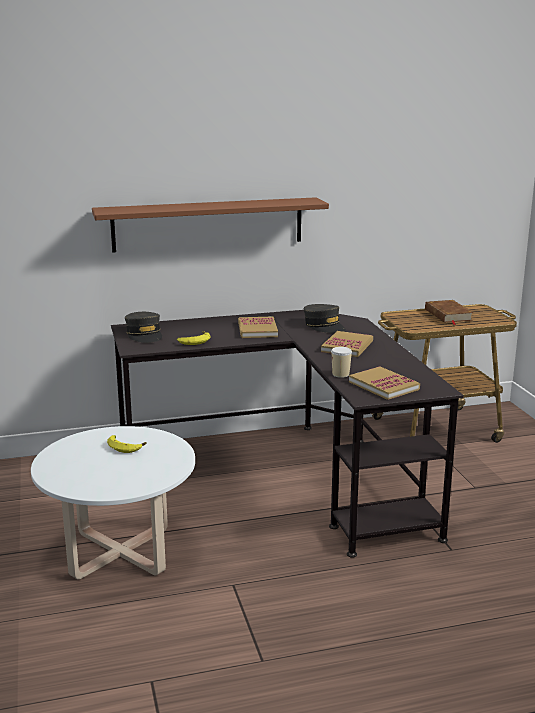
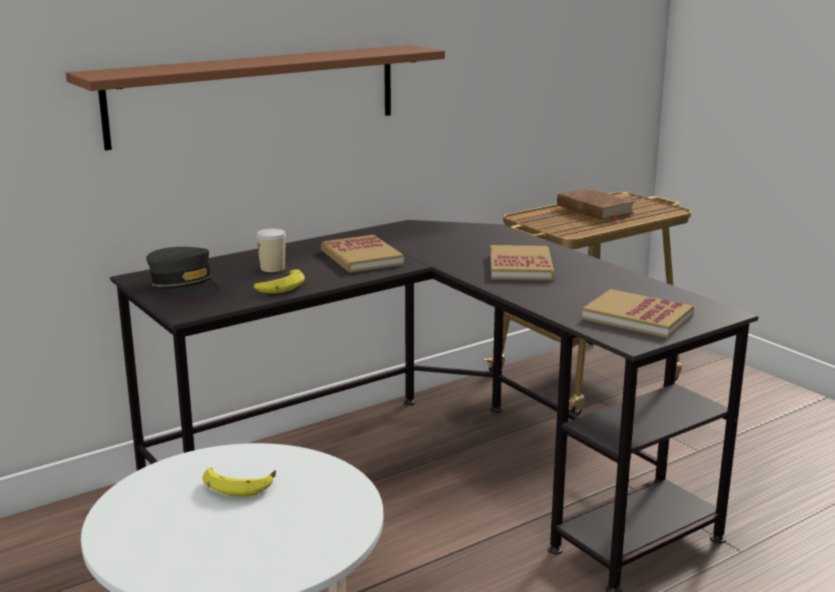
camera: 20 degrees left, 0 degrees up
(324, 326) = (455, 241): grey cap -> none
(340, 374) = (557, 309): cup -> cup (272, 268)

